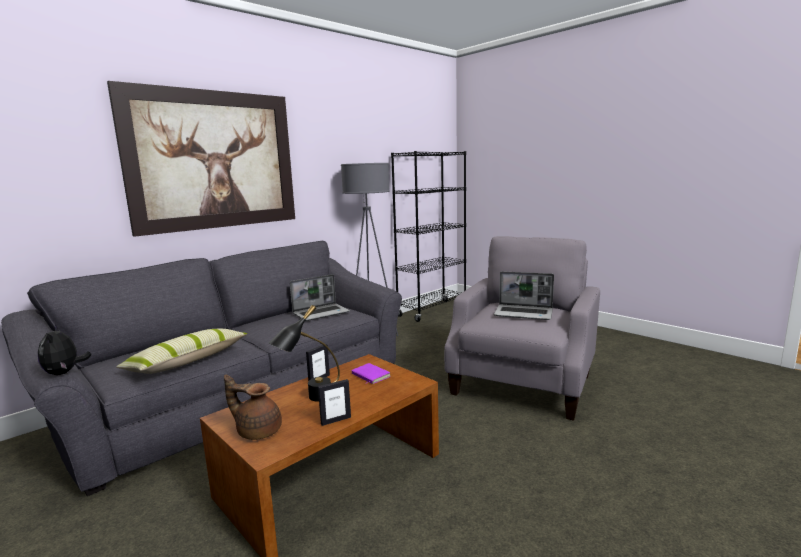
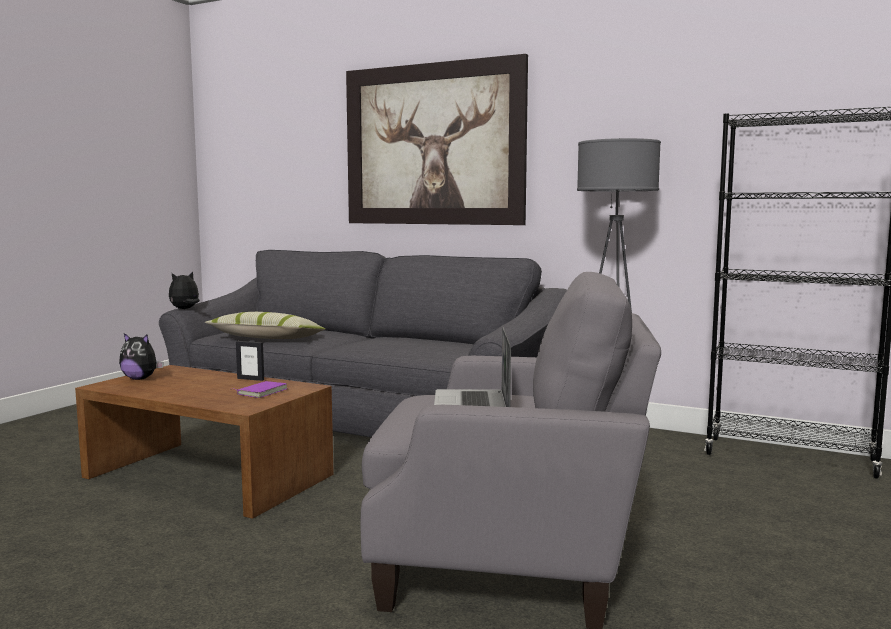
camera: 70 degrees right, 5 degrees down
(258, 431) = (140, 379): brown teapot -> plush toy
(310, 400) = (200, 382): black table lamp -> none
(321, 313) = (437, 347): laptop -> none
(336, 420) = (154, 394): picture frame -> none

